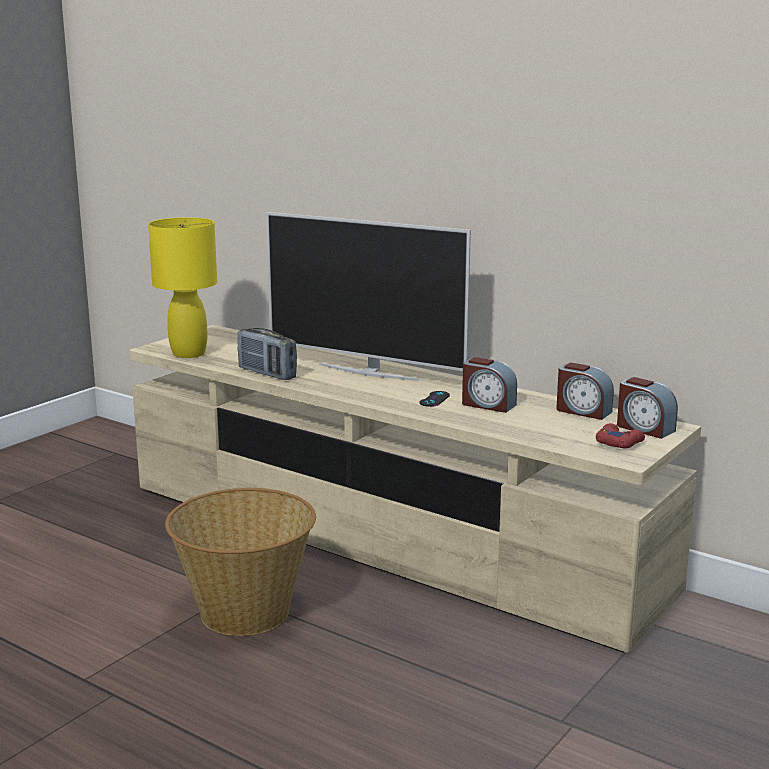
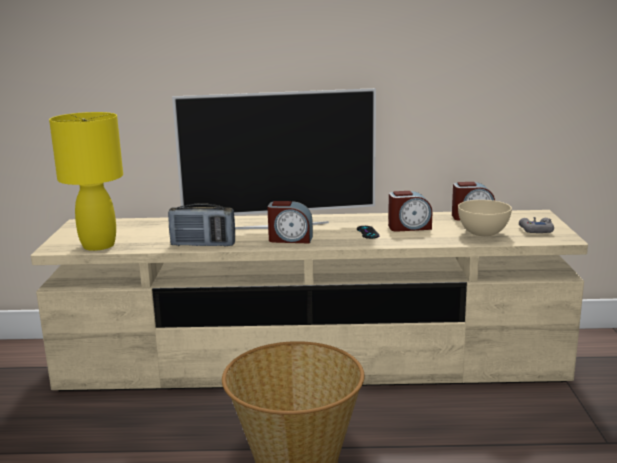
camera: 35 degrees left, 0 degrees up
(550, 430) = (483, 233): none -> beige bowl
(619, 442) = (535, 230): red game controller -> grey game controller
(644, 428) = (528, 218): alarm clock -> alarm clock (290, 239)

